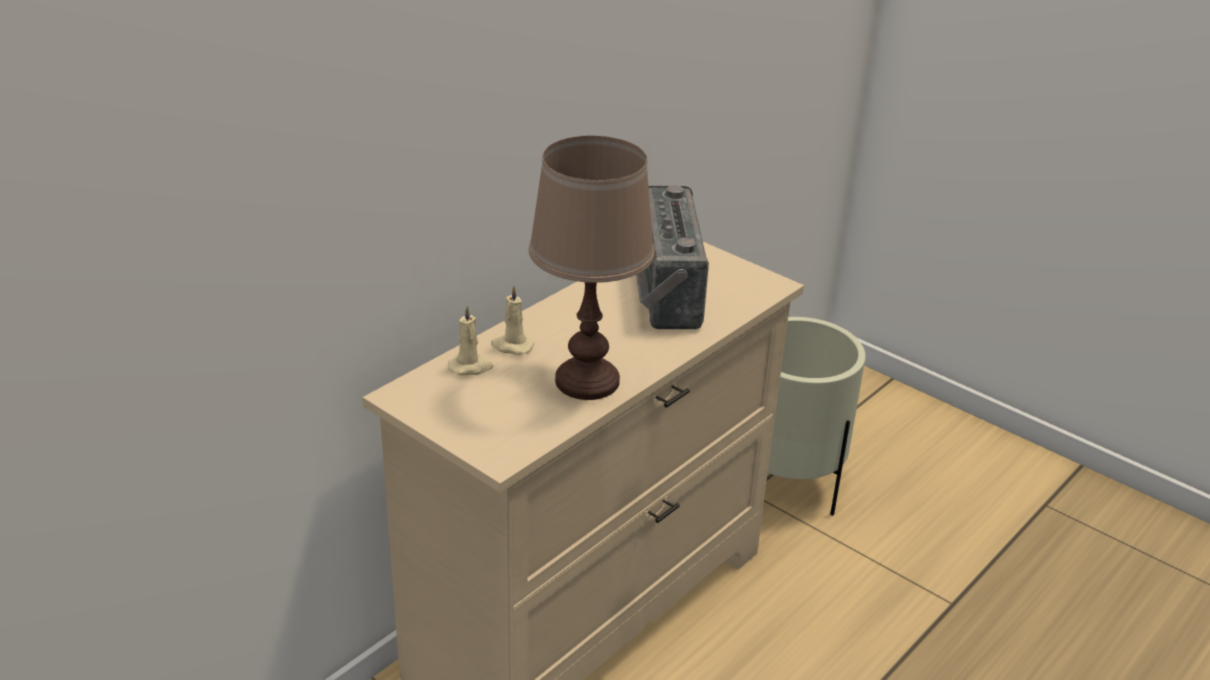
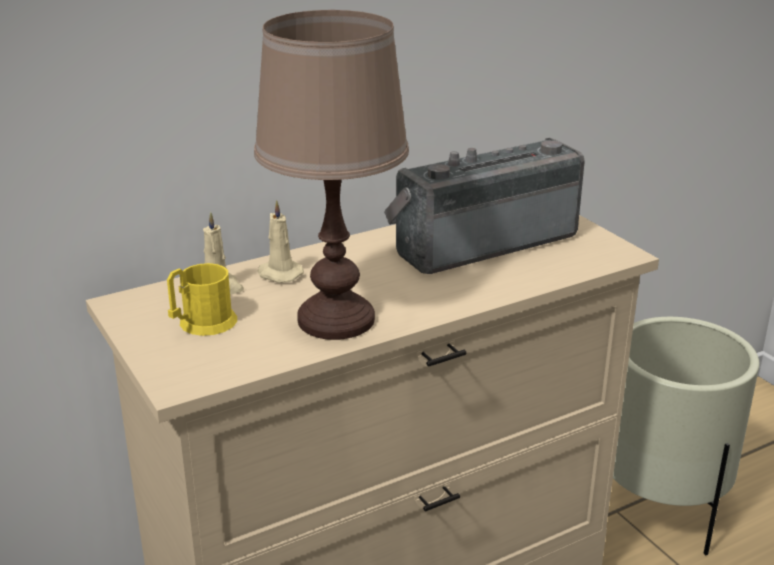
camera: 20 degrees right, 5 degrees down
(481, 403) = (201, 324): none -> yellow mug
(660, 289) = (482, 242): radio -> radio turned 45 degrees clockwise

